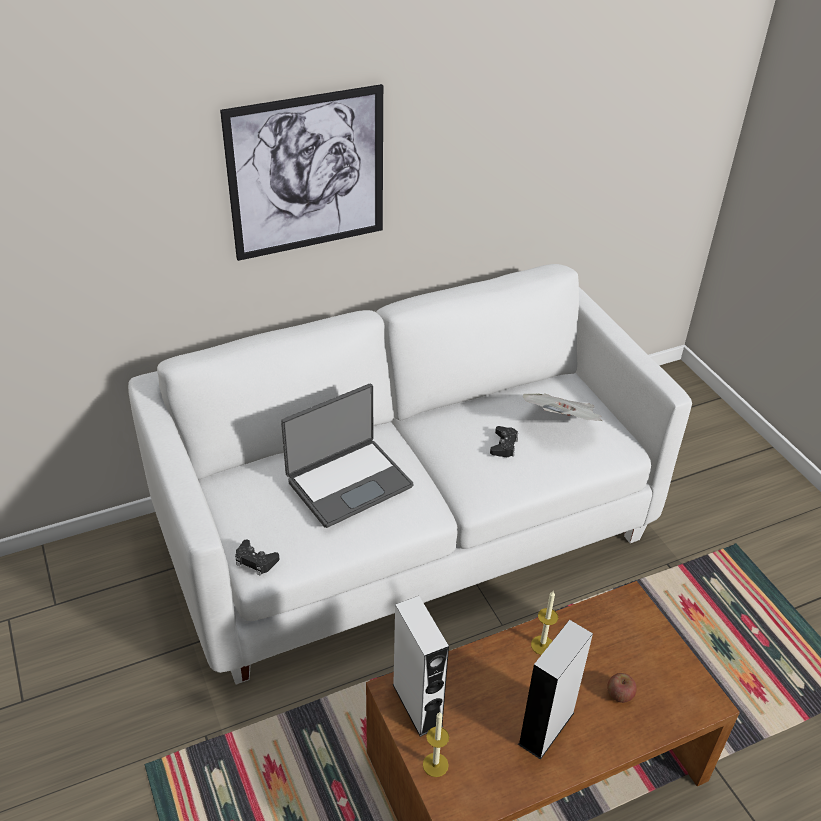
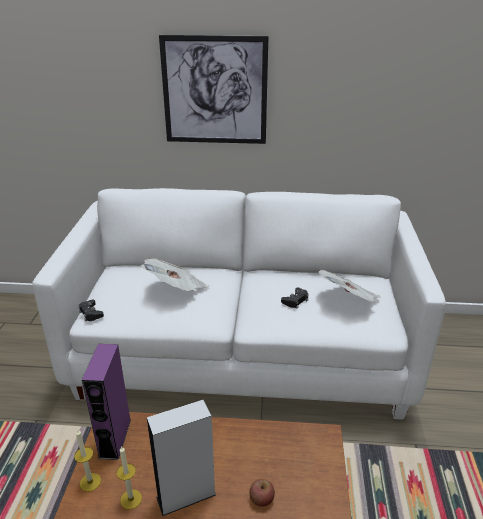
camera: 30 degrees right, 10 degrees down
(348, 482) = (177, 289): laptop -> newspaper
(417, 705) = (115, 438): white speaker -> purple speaker
(542, 645) = (232, 438): candle -> candle (131, 499)

